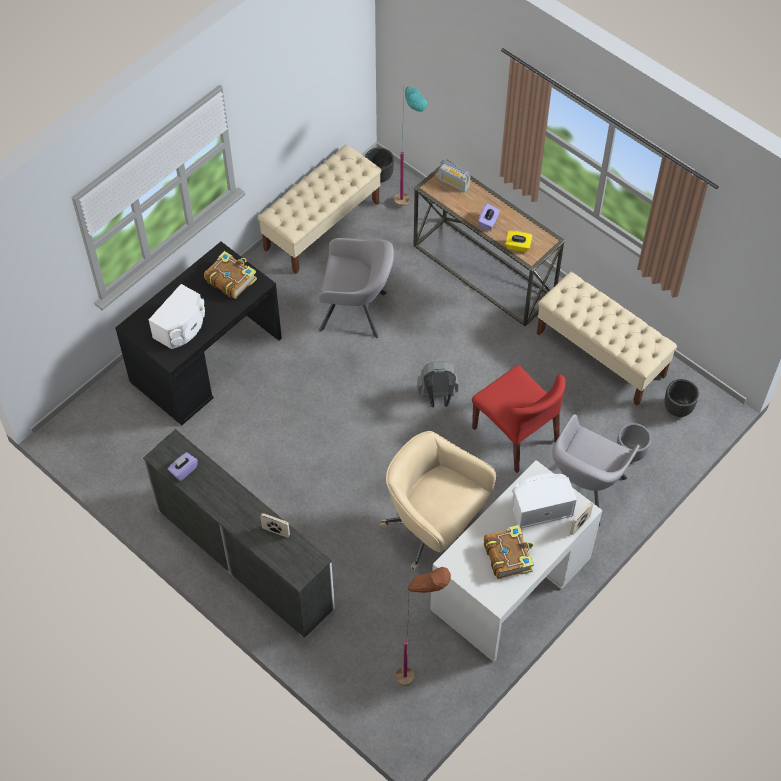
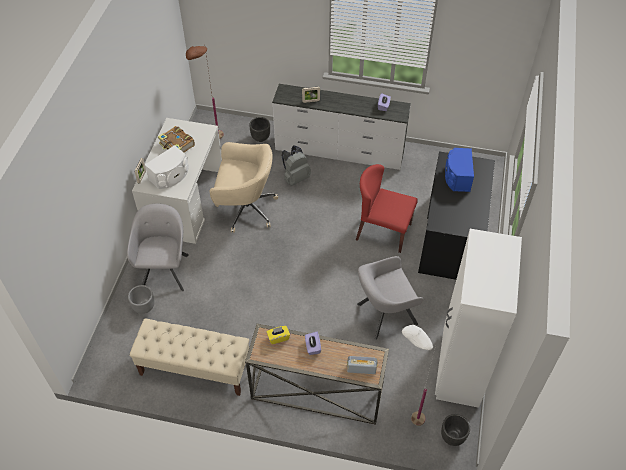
camera: 150 degrees right, 5 degrees down
(181, 327) = (457, 177): white speaker -> blue speaker
(230, 279) = (456, 218): book -> none
(322, 226) = (459, 368): beige bench -> white wardrobe
(409, 212) = (406, 415): turquoise floor lamp -> white floor lamp
(437, 397) = (291, 283): grey backpack -> grey backpack (295, 178)
(516, 435) = (226, 283): red chair -> red chair (383, 231)
(678, 409) = (121, 354): black planter -> black planter (260, 138)

